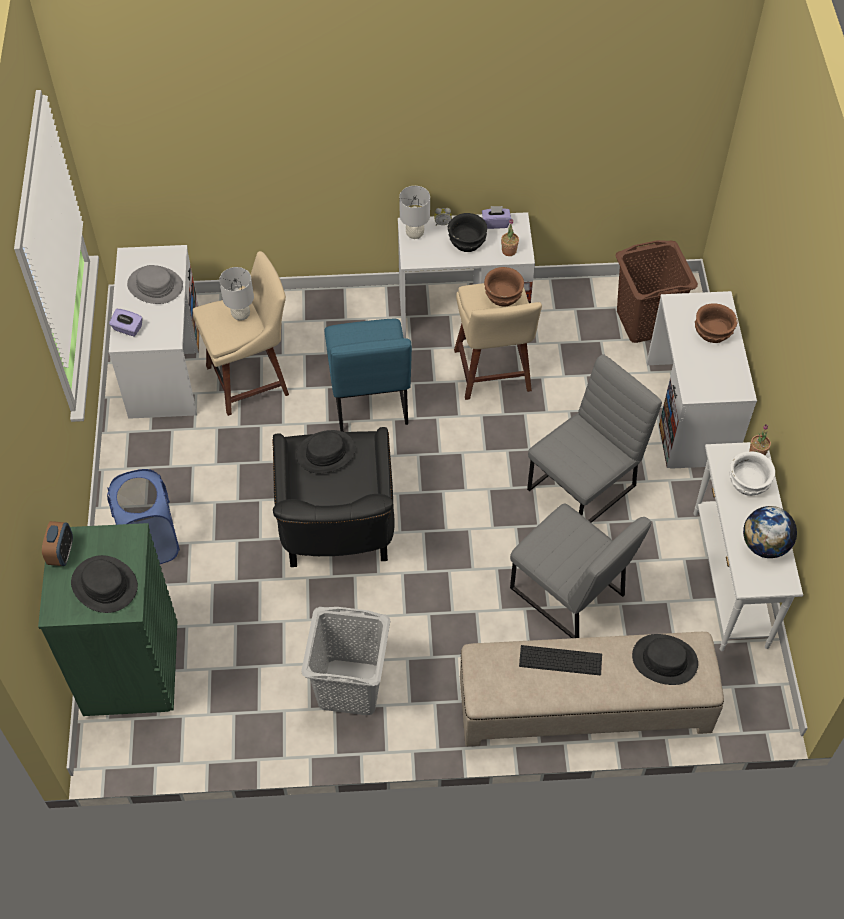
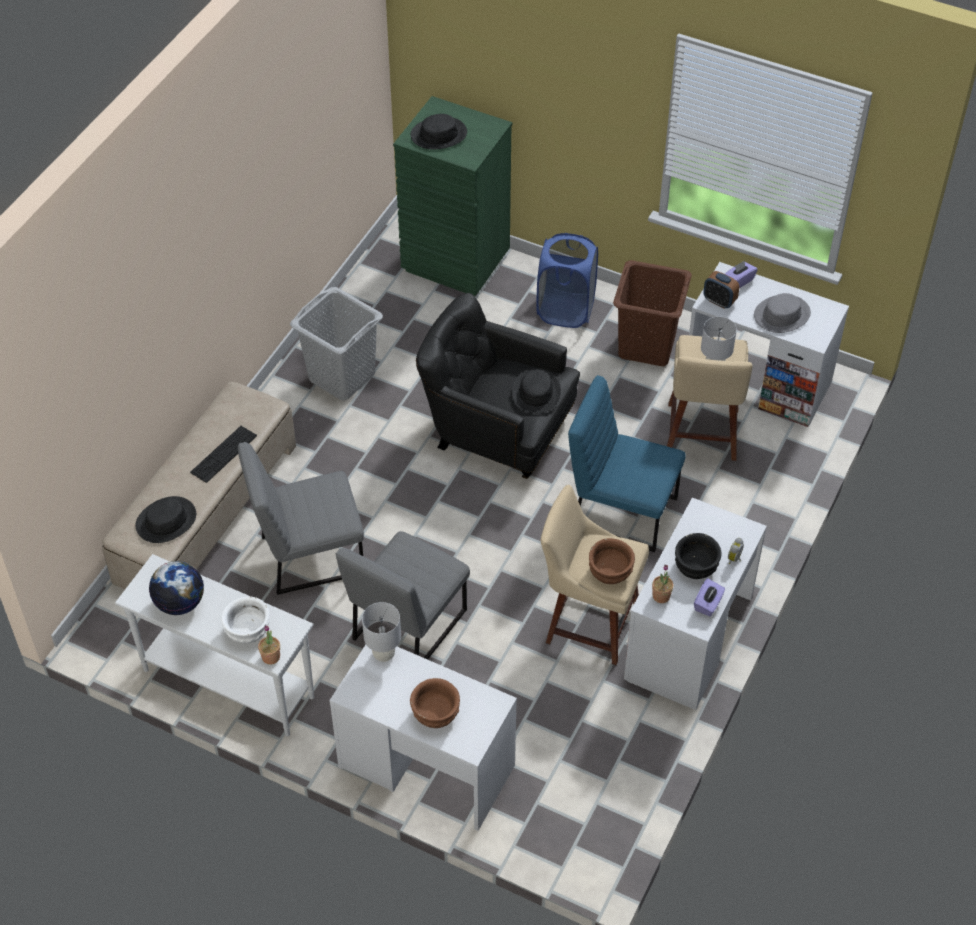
camera: 120 degrees right, 5 degrees down
(61, 553) = (483, 122): alarm clock -> alarm clock (719, 301)
(415, 235) = (732, 528): grey table lamp -> grey table lamp (383, 654)
(584, 486) = (407, 626): grey chair -> grey chair turned 45 degrees clockwise
(646, 321) = (569, 798): brown laundry basket -> brown laundry basket (647, 346)

